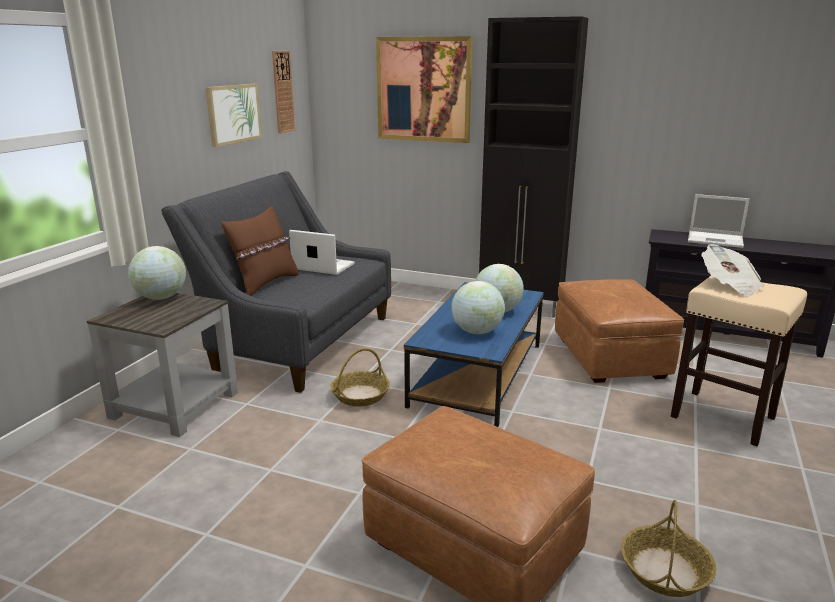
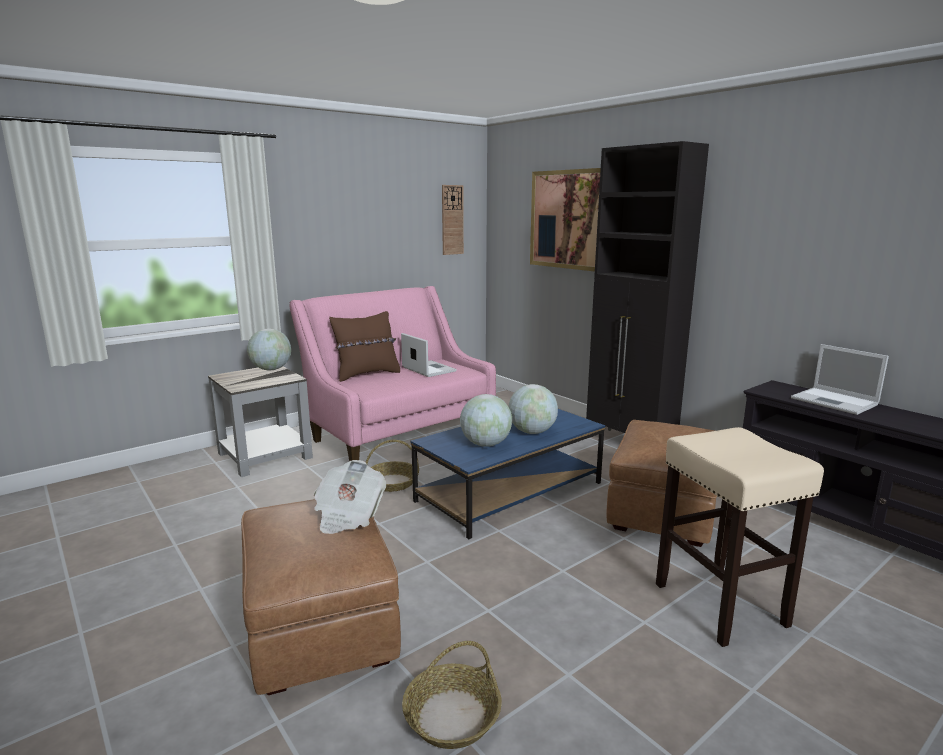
camera: 30 degrees right, 5 degrees down
(233, 114) = (390, 235): picture -> none
(297, 342) = (399, 431): grey sofa -> pink sofa
(729, 286) = (724, 442): newspaper -> newspaper (348, 515)

